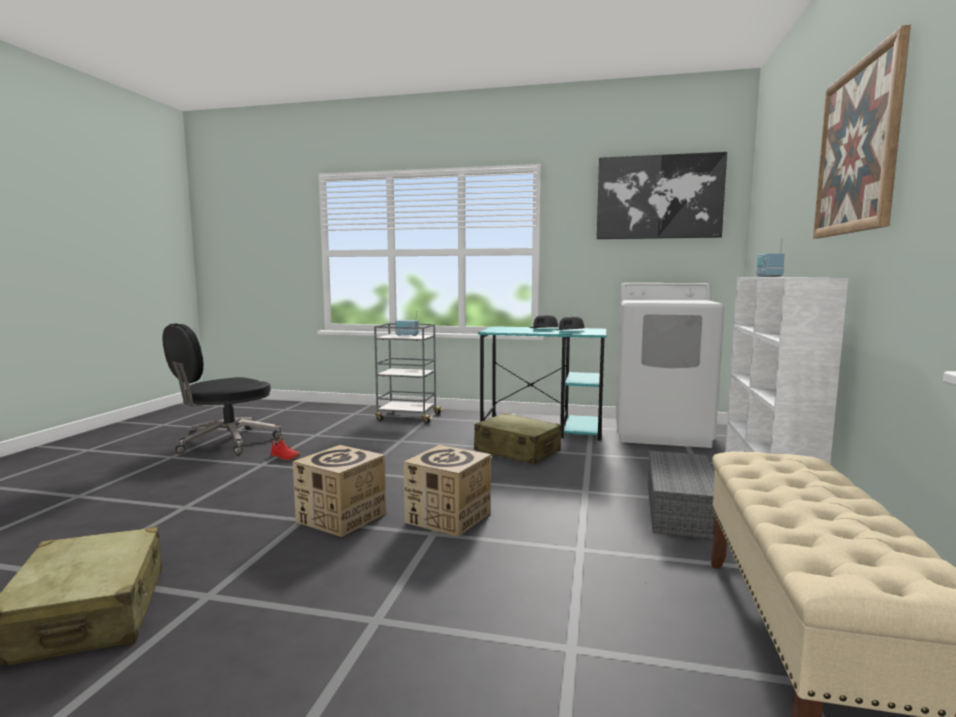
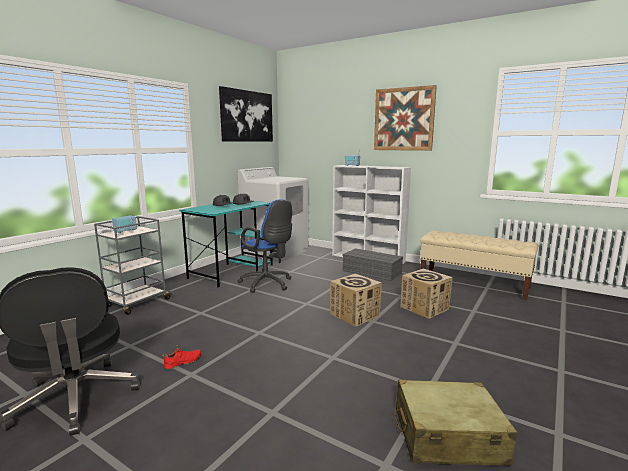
camera: 70 degrees left, 5 degrees up
(341, 517) = (337, 344): cardboard box -> cardboard box (424, 308)
(517, 451) = (268, 284): beige suitcase -> blue office chair

